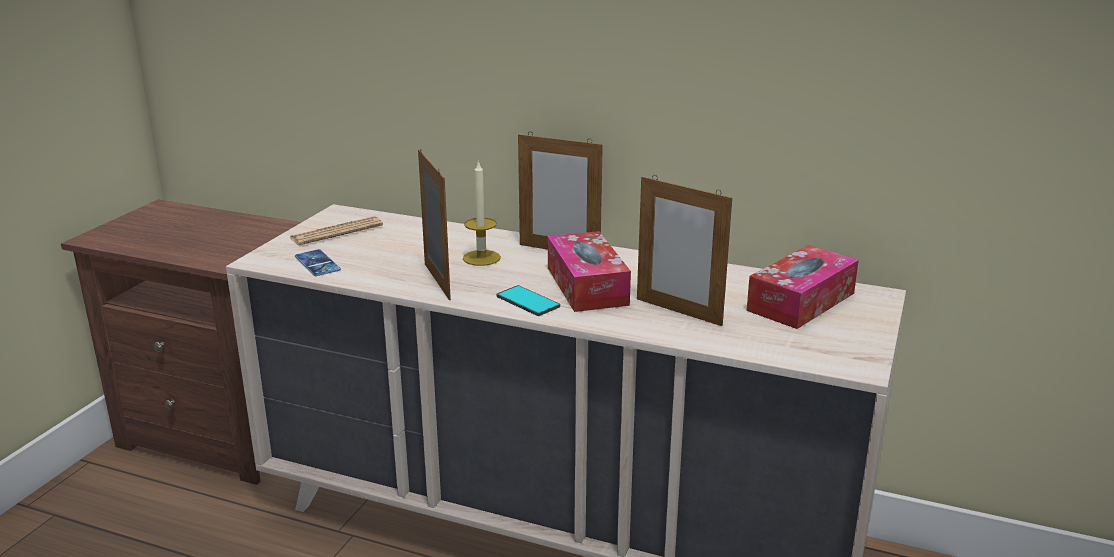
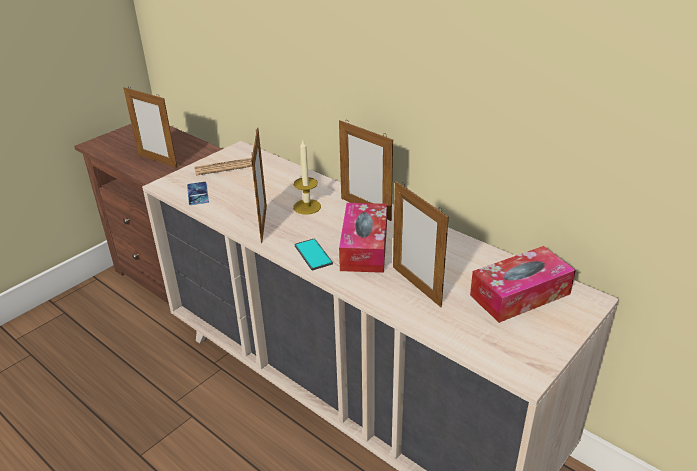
camera: 20 degrees right, 10 degrees up
(212, 245) = (157, 161): none -> picture frame

